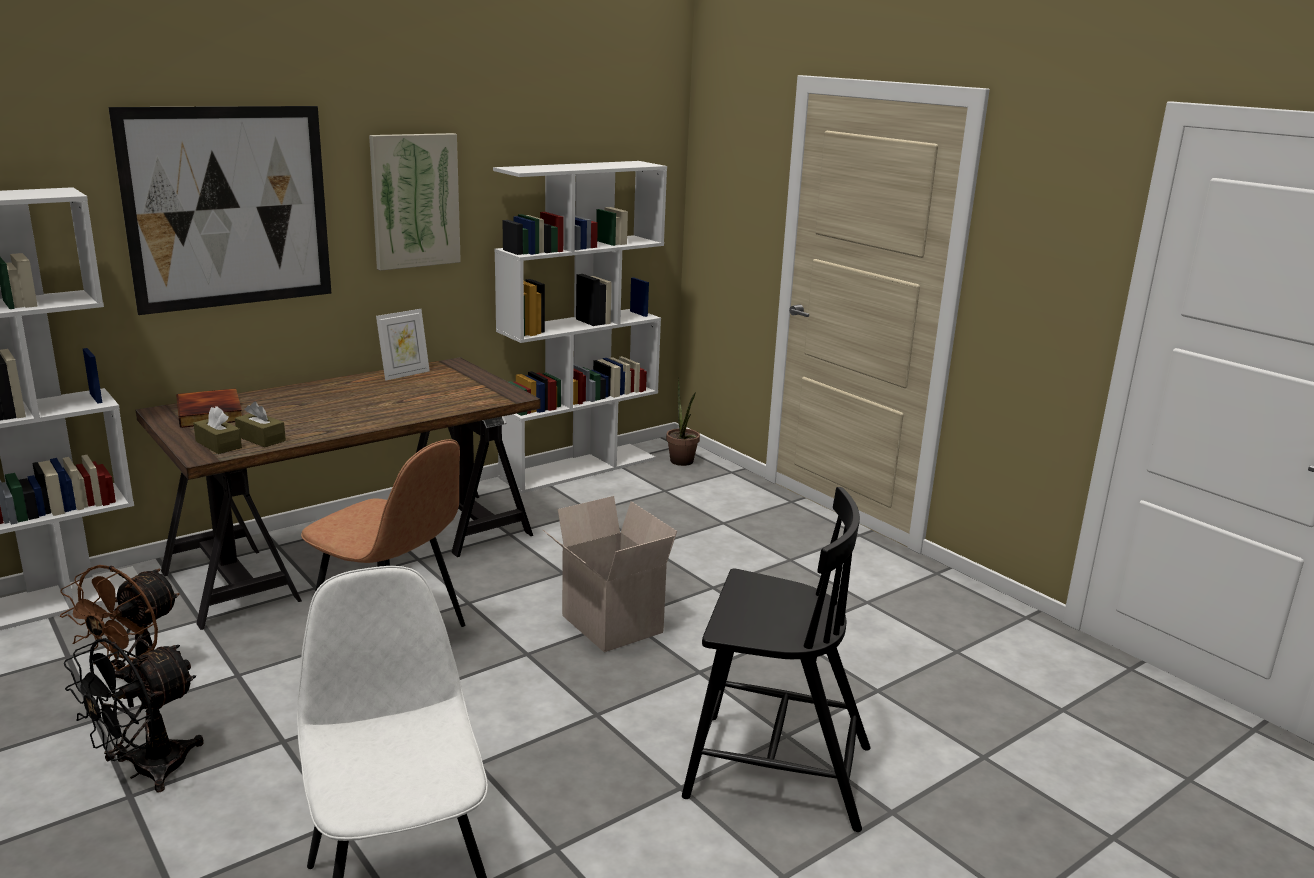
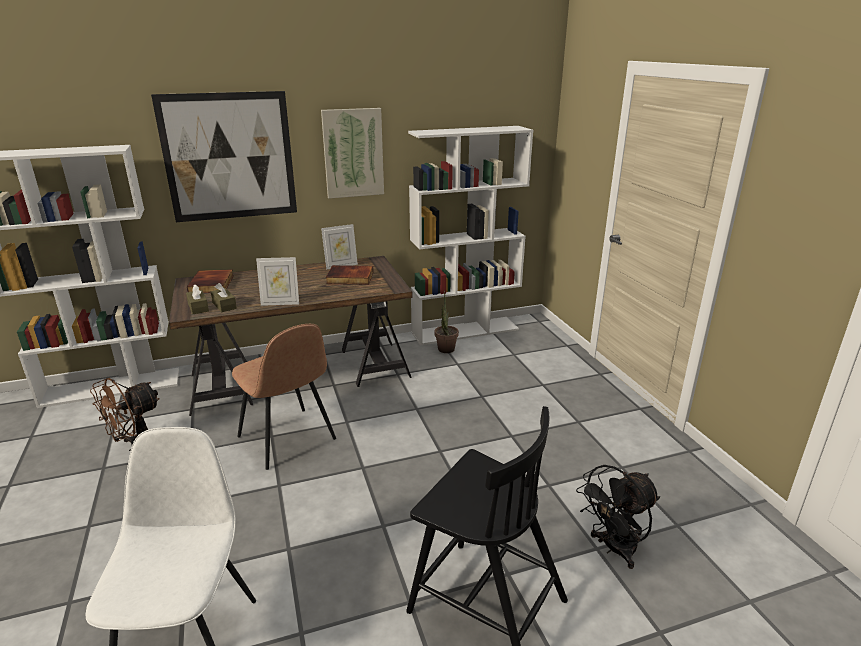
camera: 20 degrees right, 5 degrees up
(146, 771) = (106, 510): black fan -> black fan (613, 549)
(351, 428) = (280, 303): none -> picture frame
(432, 389) = (349, 278): none -> book
(608, 624) = (426, 453): cardboard box -> none
(682, 463) = (536, 335): potted plant -> potted plant (445, 351)

